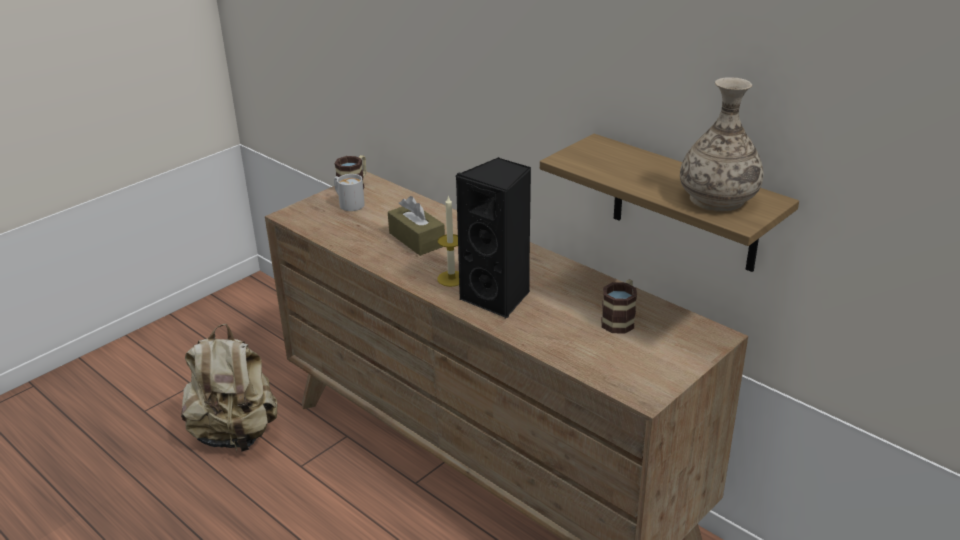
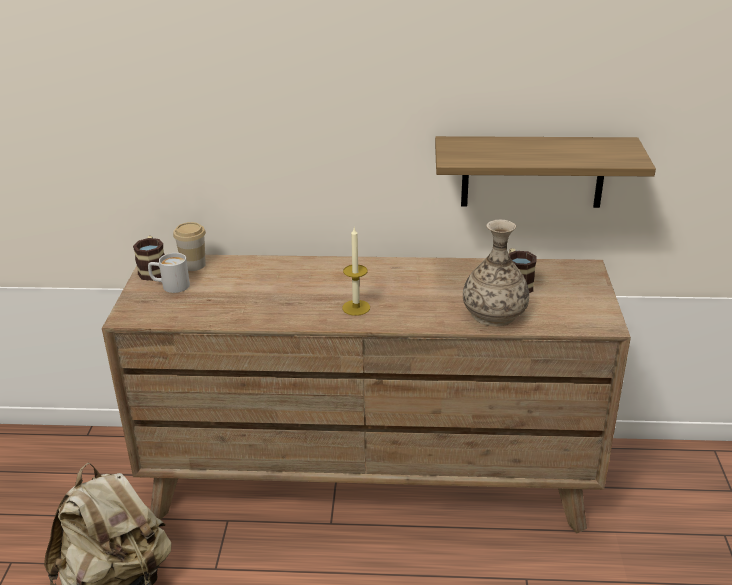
camera: 40 degrees left, 0 degrees up
(386, 194) = (193, 265): none -> cup
(416, 239) = (280, 290): brown tissue box -> none
(498, 298) = (413, 306): black speaker -> none
(718, 199) = (596, 152): vase -> vase (494, 314)

